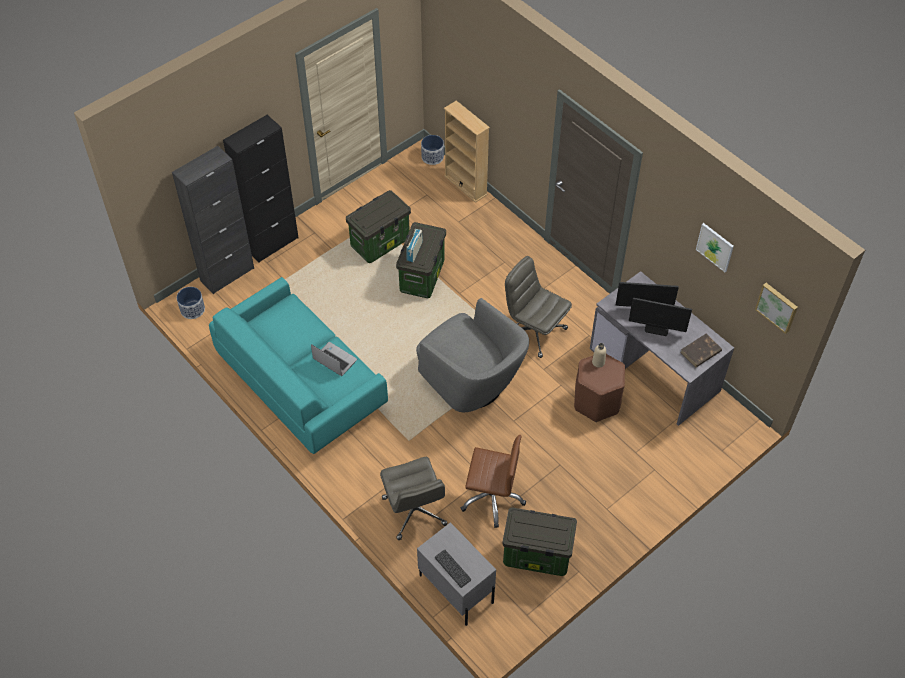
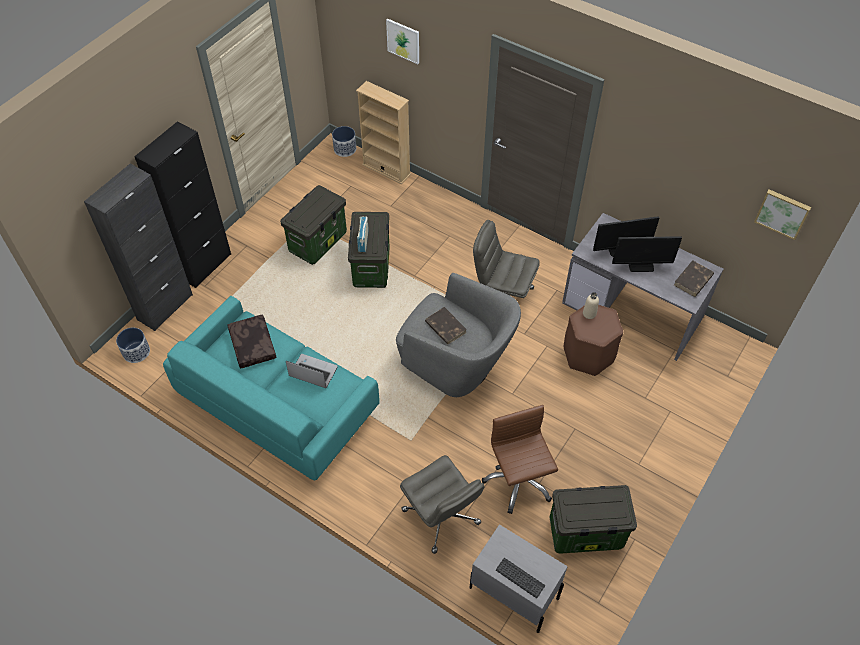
camera: 15 degrees left, 0 degrees up
(289, 324) = (251, 345): none -> brown pillow
(462, 346) = (445, 327): none -> brown book
(492, 497) = (518, 481): brown office chair -> brown office chair turned 105 degrees counterclockwise
(715, 247) = (700, 164): picture -> picture (403, 41)

